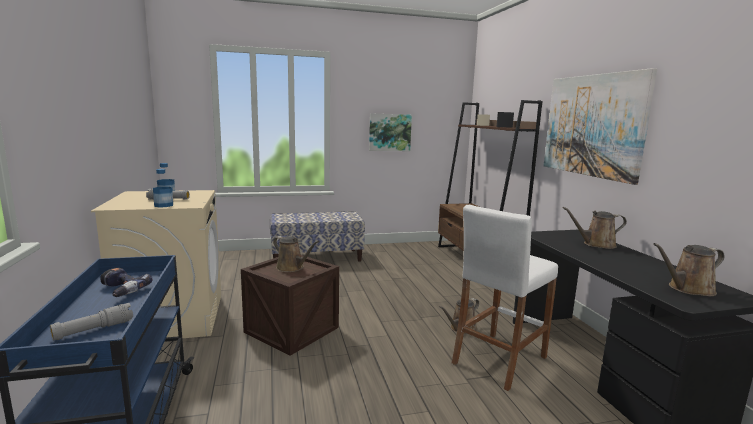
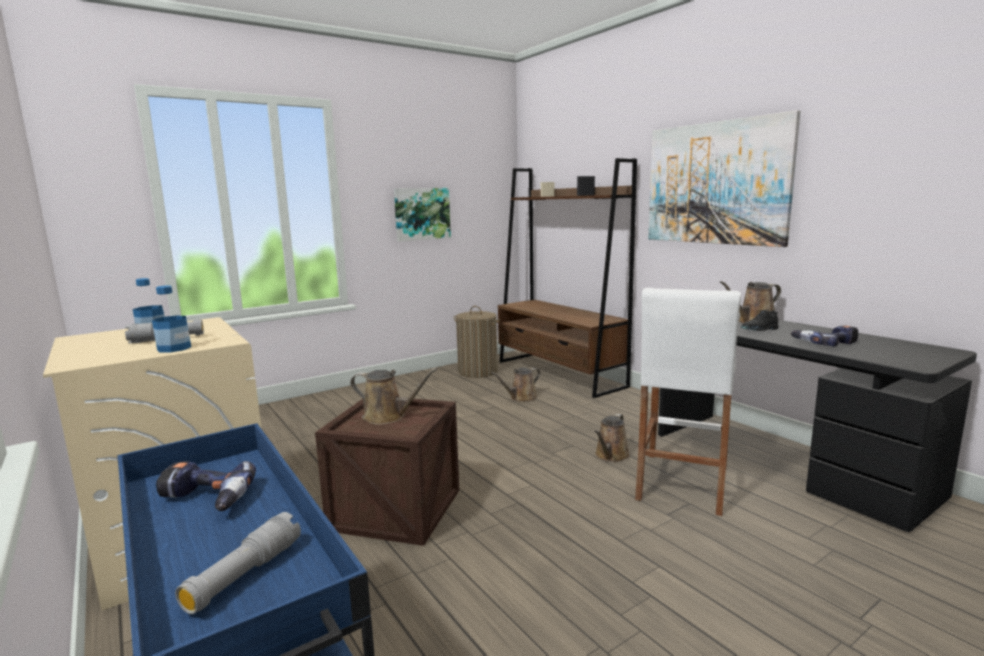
camera: 20 degrees left, 0 degrees up
(317, 257) = (349, 403): bench -> none
(417, 251) = (478, 371): none -> laundry basket
(589, 251) = (759, 330): none -> black shoe
(630, 271) = (824, 343): none -> power drill
(688, 289) = (898, 352): brown watering can -> brown watering can (521, 398)

